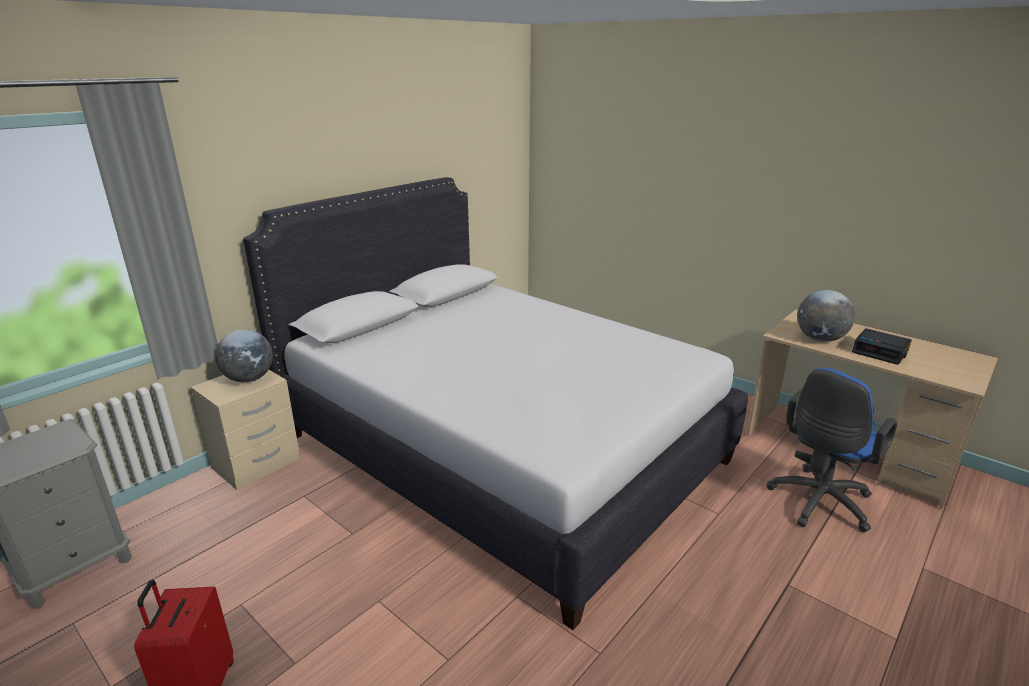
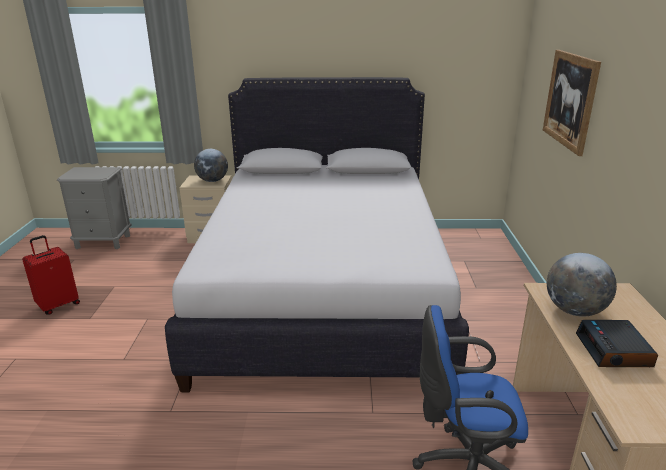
camera: 50 degrees right, 0 degrees up
(642, 174) = (570, 100): none -> picture

